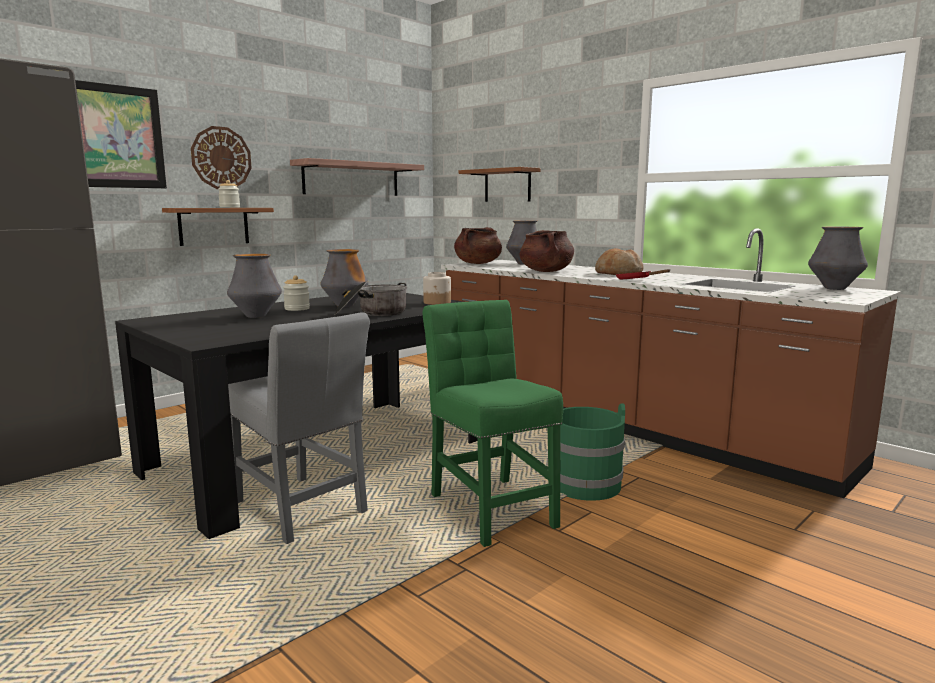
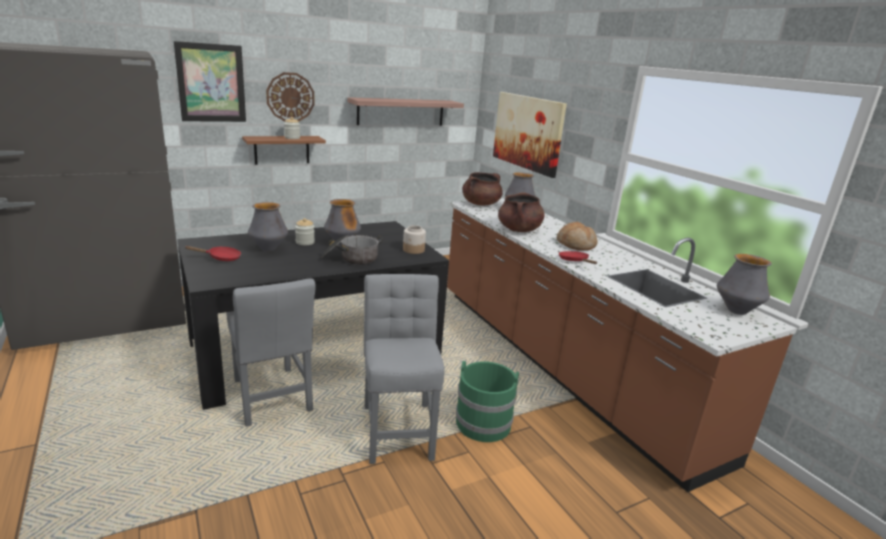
camera: 15 degrees right, 10 degrees up
(200, 326) = (221, 258): none -> red frying pan
(490, 507) = (398, 428): green chair -> grey chair
(507, 185) = (527, 132): shelf -> picture

